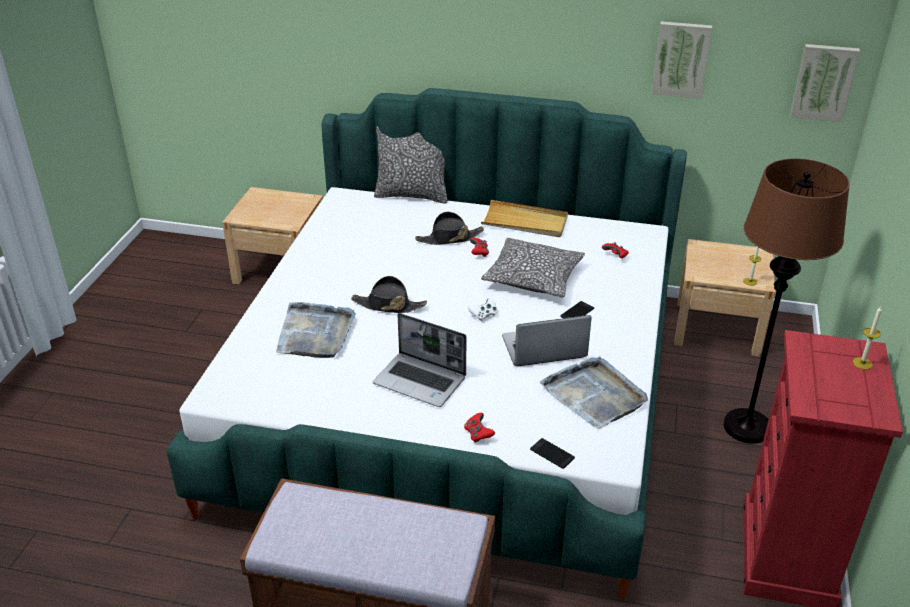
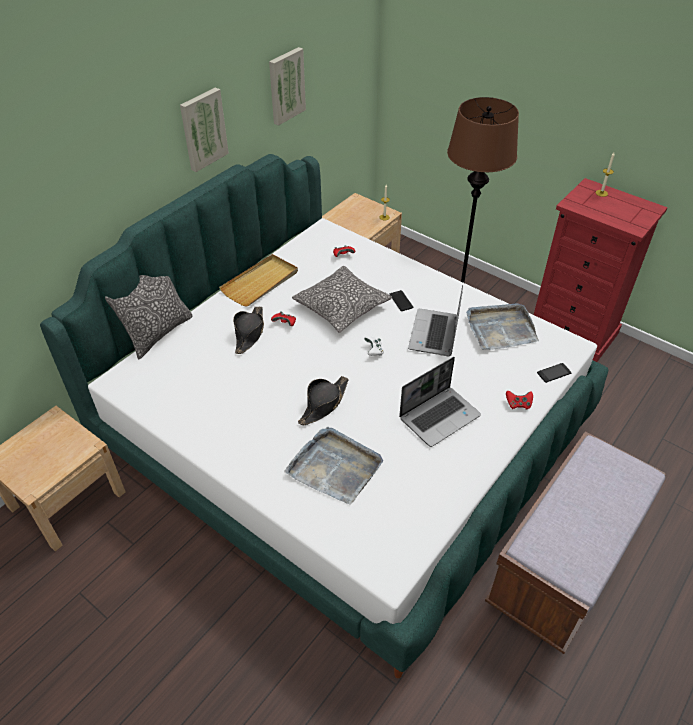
camera: 65 degrees left, 10 degrees up
(823, 82) = (358, 56): picture -> picture (203, 129)

